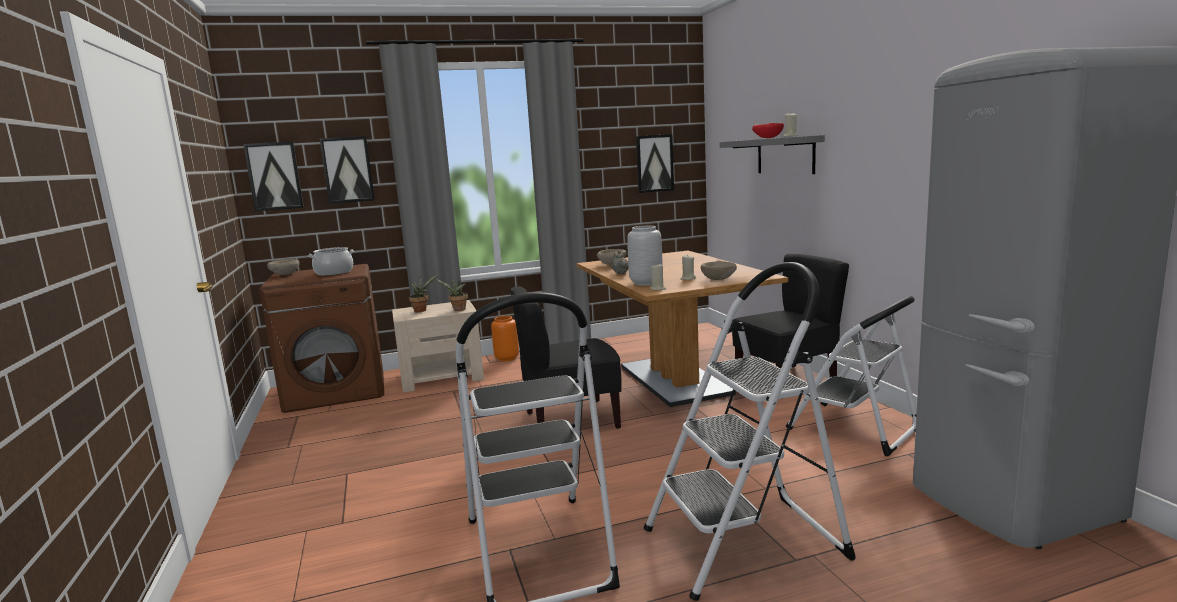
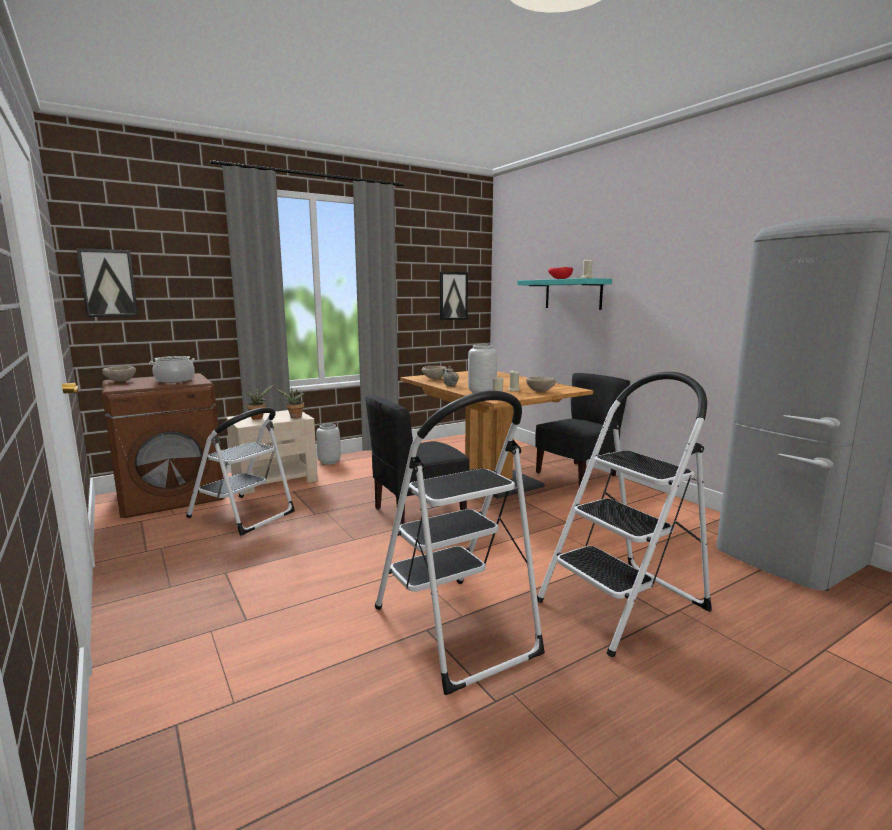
camera: 15 degrees left, 0 degrees up
(347, 170) = (184, 282): picture -> none
(506, 358) = (329, 462): orange vase -> grey vase
(785, 155) = (573, 294): grey shelf -> turquoise shelf
(856, 429) = (651, 510): step ladder -> step ladder (243, 515)

